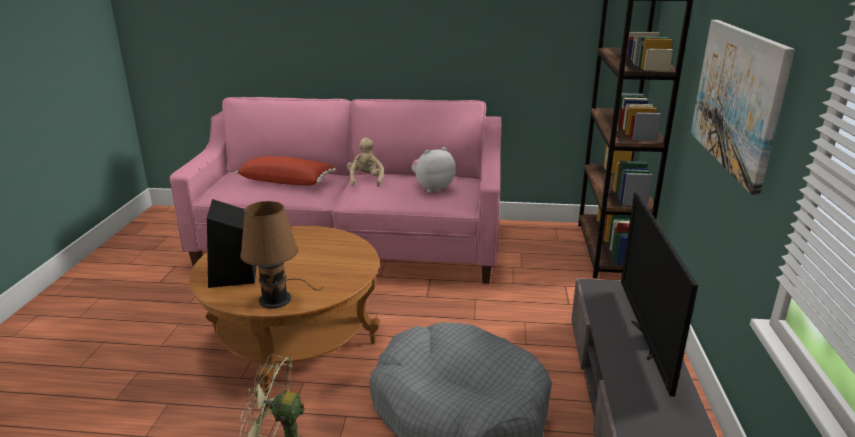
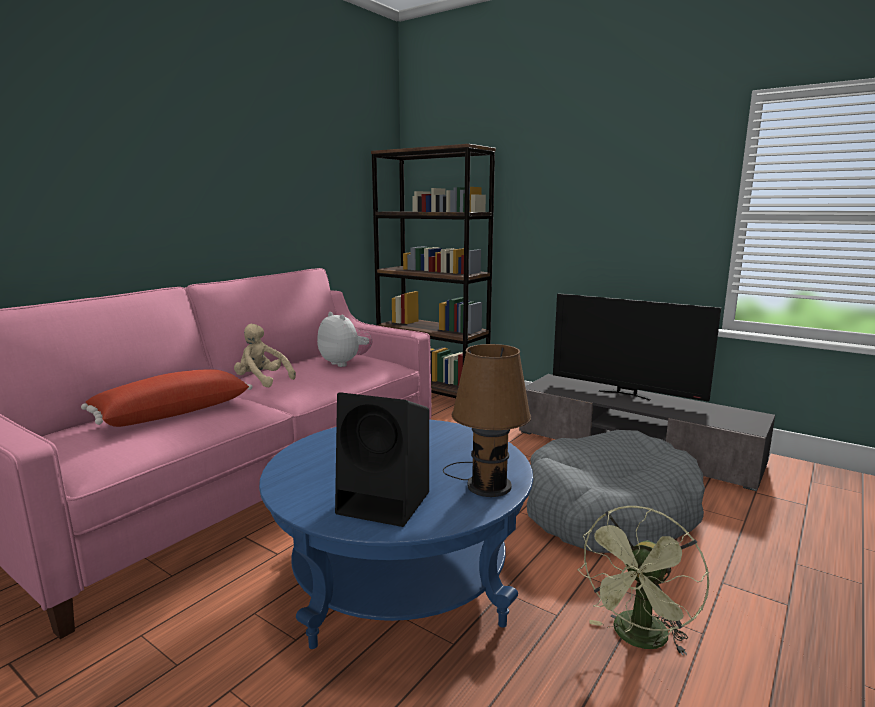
camera: 60 degrees left, 10 degrees down
(294, 337) = (400, 576): brown coffee table -> blue coffee table
(432, 188) = (345, 363): plush toy -> plush toy turned 135 degrees clockwise
(737, 98) = (601, 207): picture -> none

